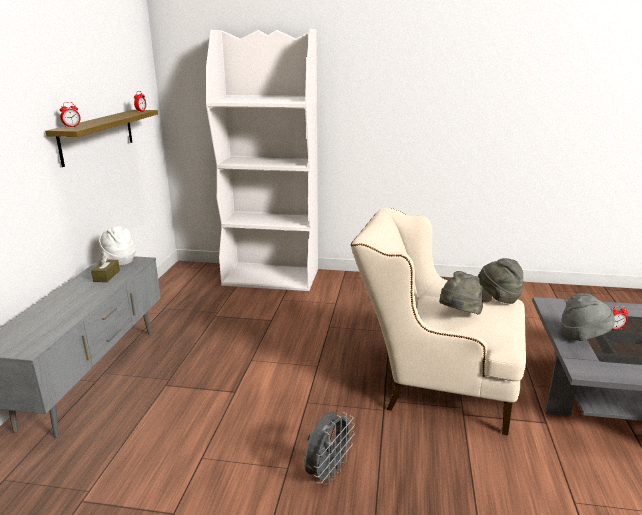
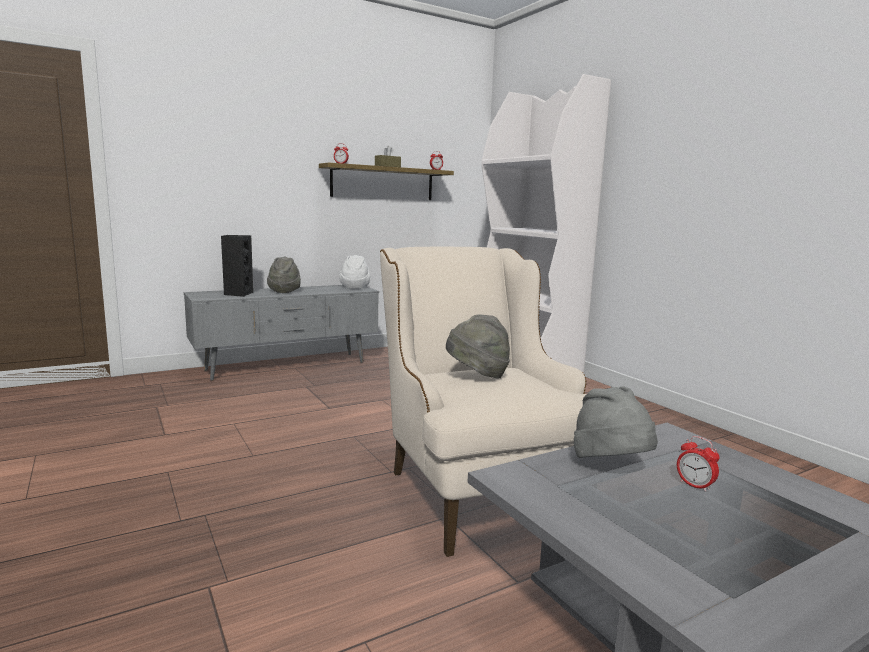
camera: 50 degrees right, 10 degrees down
(45, 324) = (238, 294): none -> black speaker
(106, 276) = (326, 289): brown tissue box -> brown tissue box (387, 166)
(327, 472) = (263, 472): grey fan -> none
(498, 298) = (570, 386): grey hat -> grey hat (284, 291)

